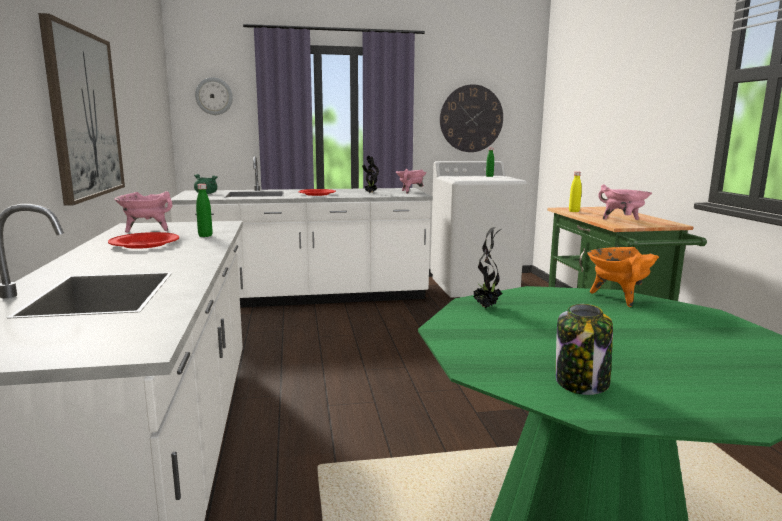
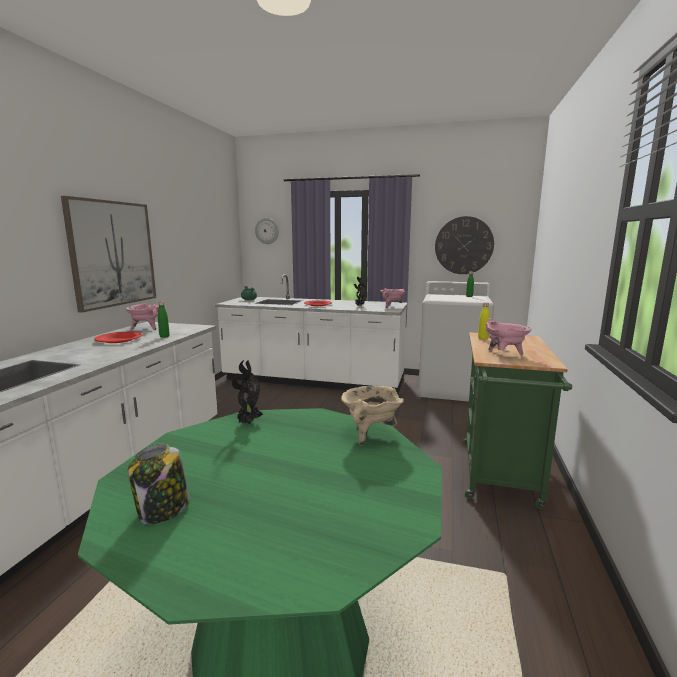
camera: 25 degrees right, 0 degrees up
(618, 298) = (370, 434): orange cooking pot -> beige cooking pot

